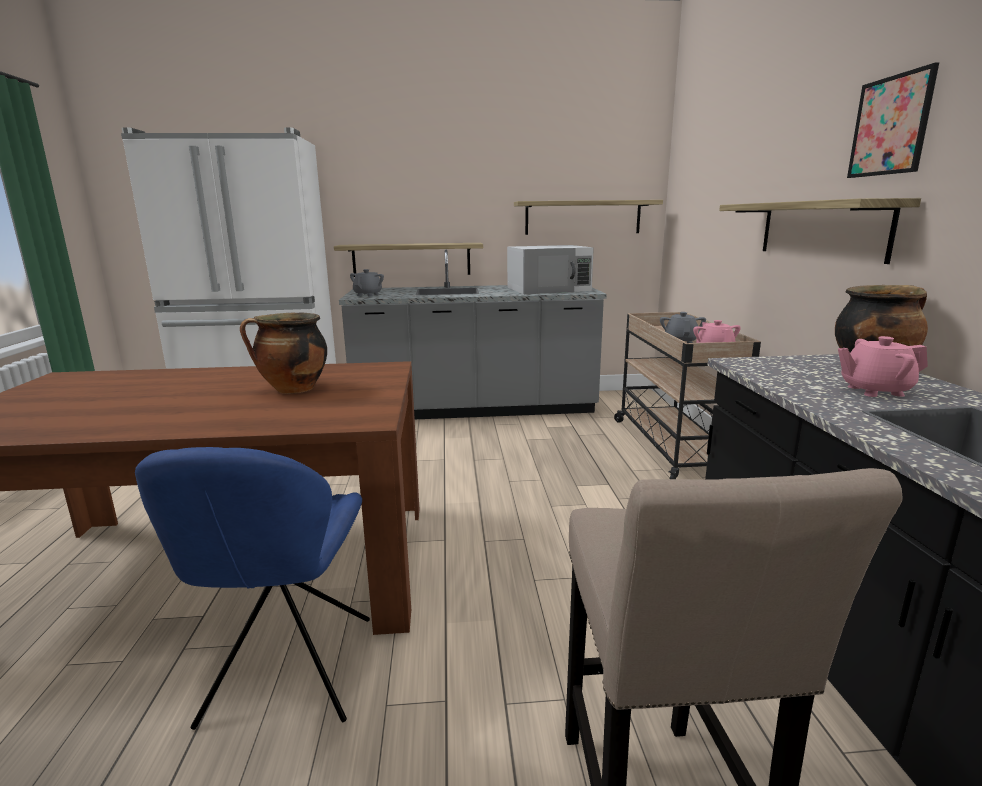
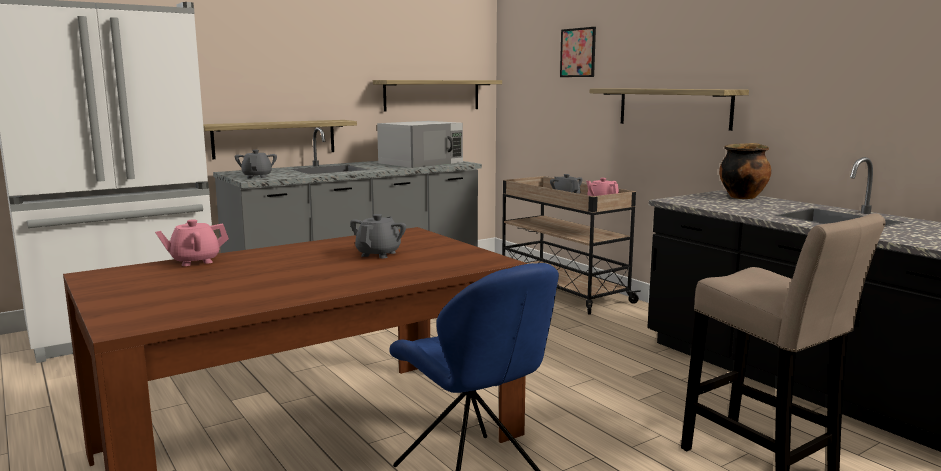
camera: 30 degrees left, 5 degrees down
(293, 390) = (378, 254): cooking pot -> grey teapot
(874, 390) = (763, 206): pink teapot -> pink teapot (195, 261)
(890, 126) = (720, 43): picture -> picture (578, 52)

